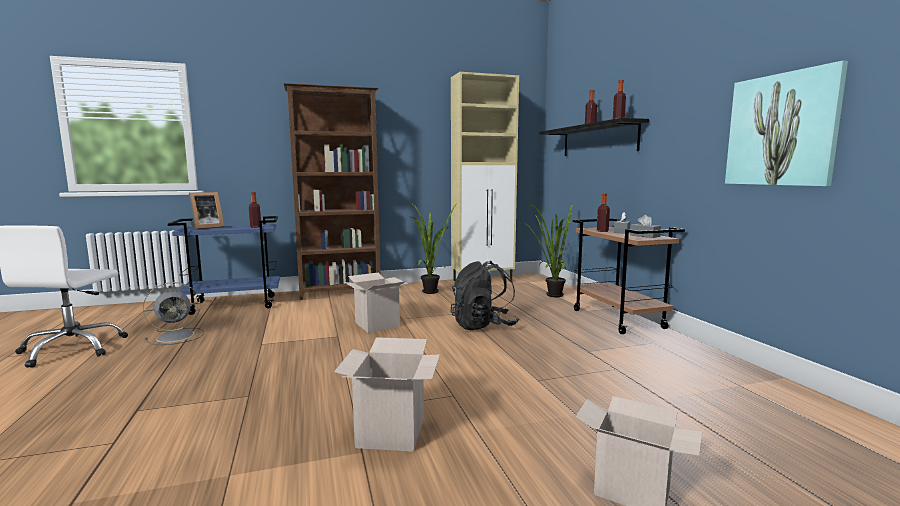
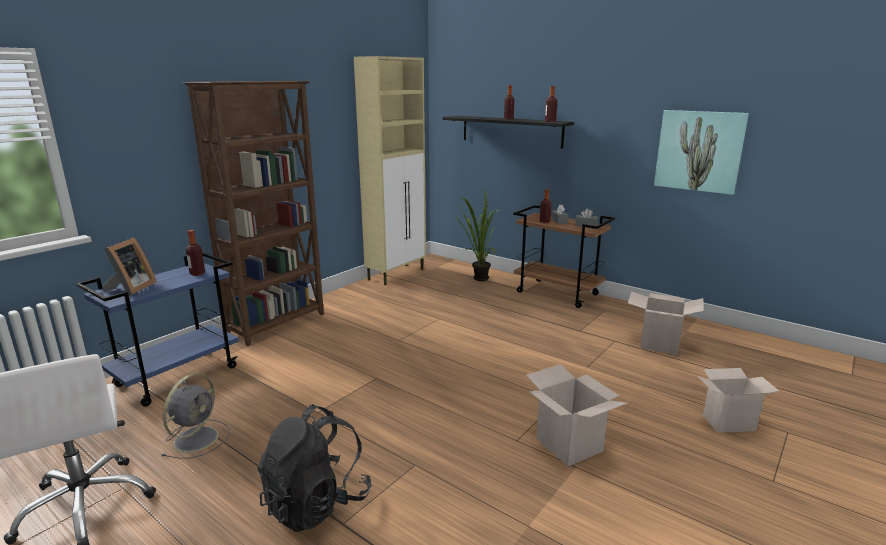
camera: 35 degrees left, 10 degrees up
(377, 325) = (389, 354): cardboard box -> cardboard box (659, 344)
(429, 291) = (367, 299): potted plant -> none
(483, 325) = (477, 327): black backpack -> black backpack (316, 503)

